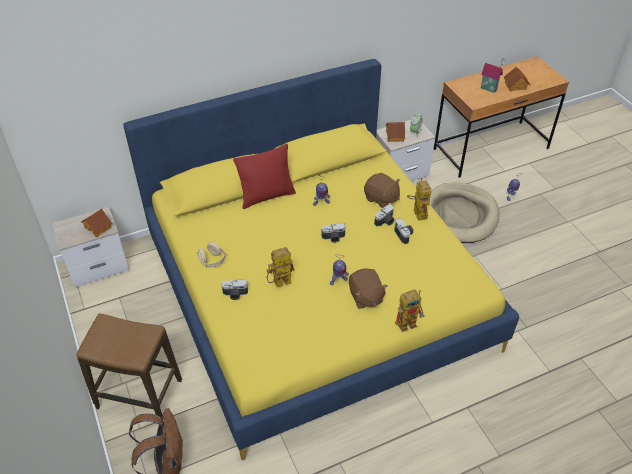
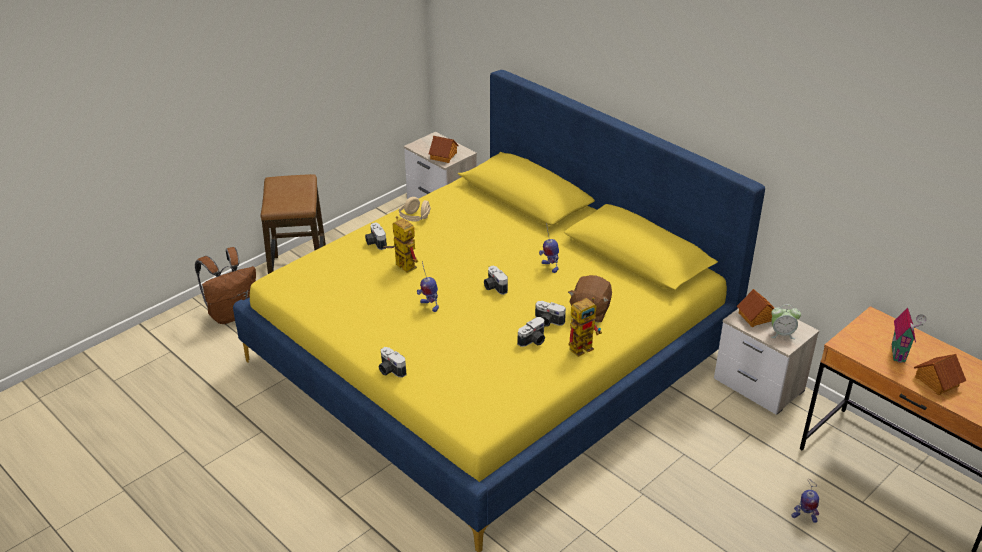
camera: 70 degrees right, 10 degrees down
(267, 196) = (535, 227): red pillow -> none
(365, 297) = (414, 330): brown plush toy -> none
(409, 322) = (390, 370): toy robot -> camera
(459, 215) = (714, 463): beige dog bed -> none

